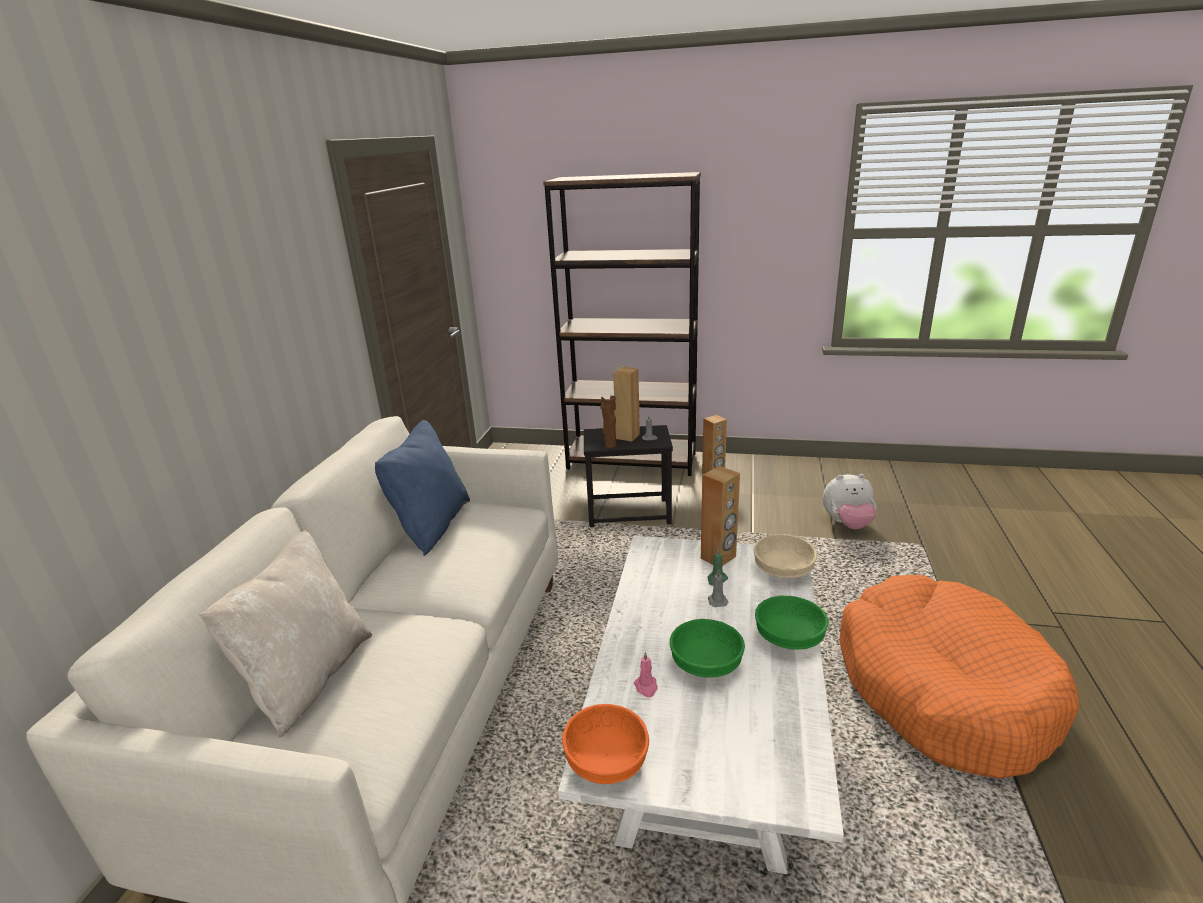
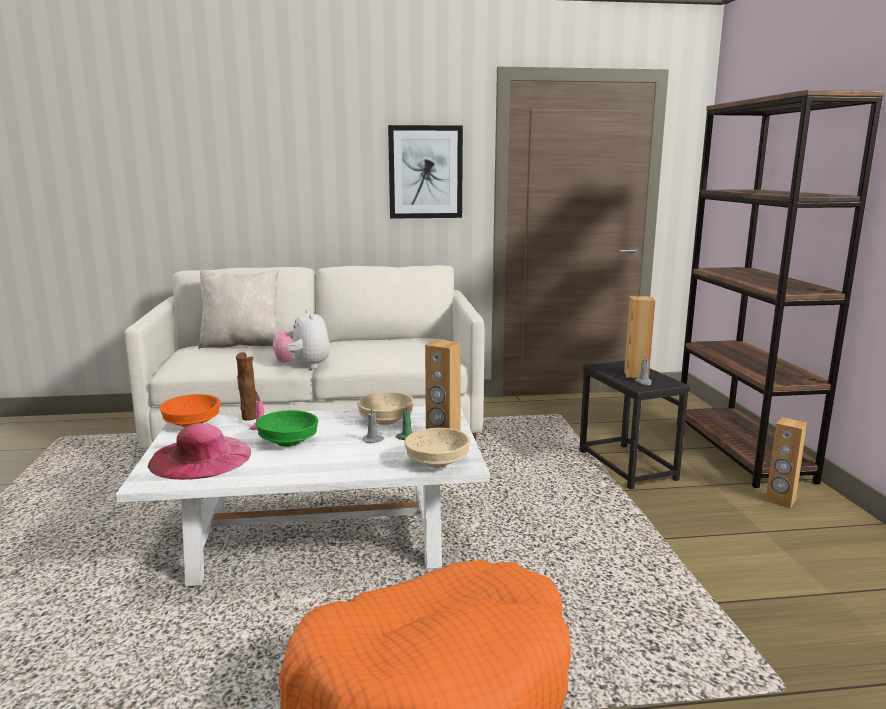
camera: 70 degrees right, 10 degrees down
(302, 304) = (425, 172): none -> picture
(431, 525) = (405, 340): blue pillow -> none
(610, 445) = (606, 371): brown vase -> brown vase (250, 418)
(663, 586) = (386, 421): none -> beige bowl
(739, 746) = (200, 458): none -> pink hat
(790, 638) = (328, 469): green bowl -> none
(847, 524) = (772, 613): plush toy -> plush toy (303, 366)

